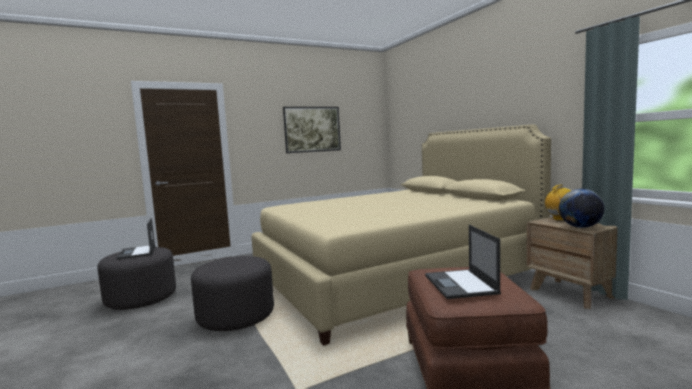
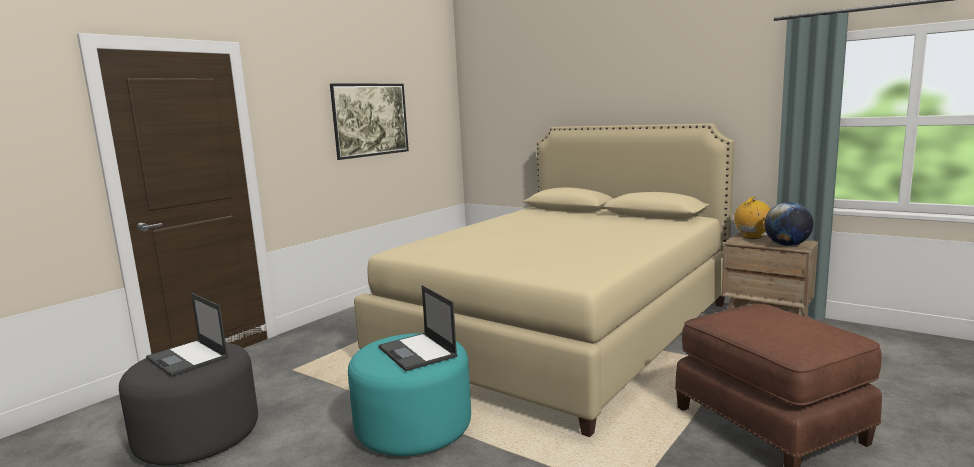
camera: 25 degrees left, 5 degrees up
(236, 316) = (414, 427): grey ottoman -> turquoise ottoman
(461, 284) = (781, 330): laptop -> laptop (418, 352)

